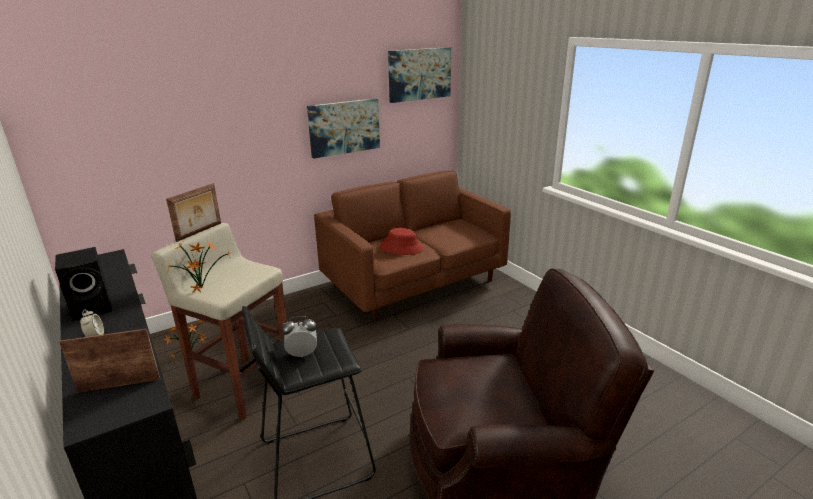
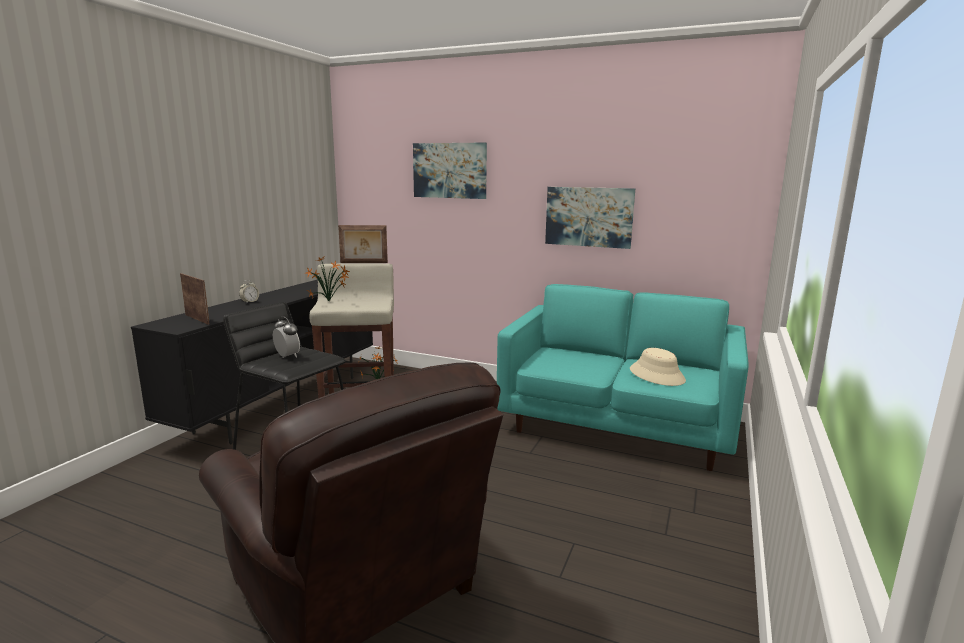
camera: 55 degrees right, 10 degrees down
(94, 307) = (284, 293): black speaker -> none
(401, 248) = (581, 363): red hat -> none
(415, 283) = (616, 428): brown sofa -> turquoise sofa
(419, 74) = (706, 164): picture -> picture (450, 170)
(449, 235) = (657, 375): none -> beige hat

